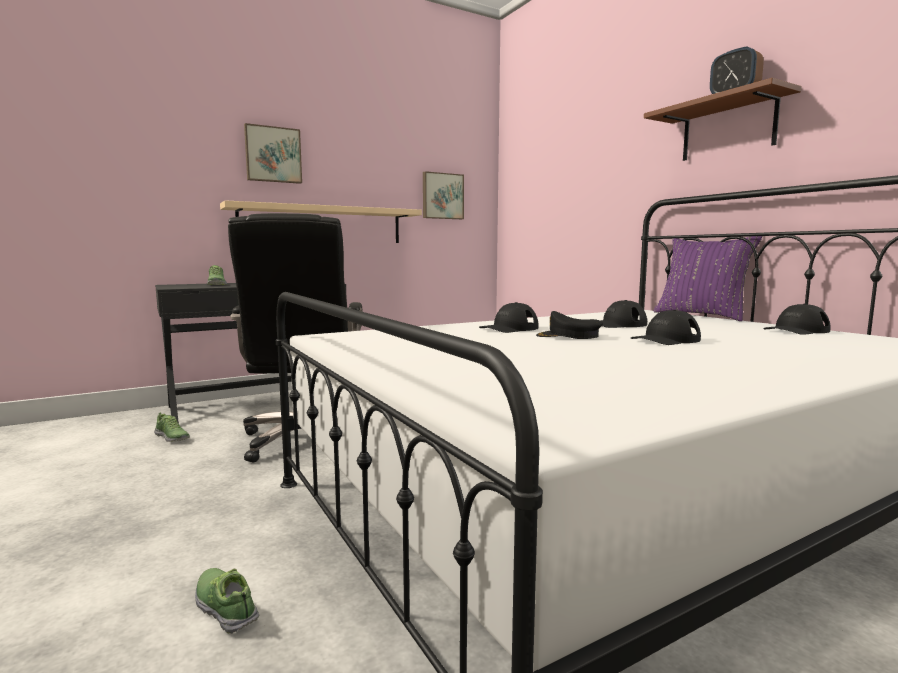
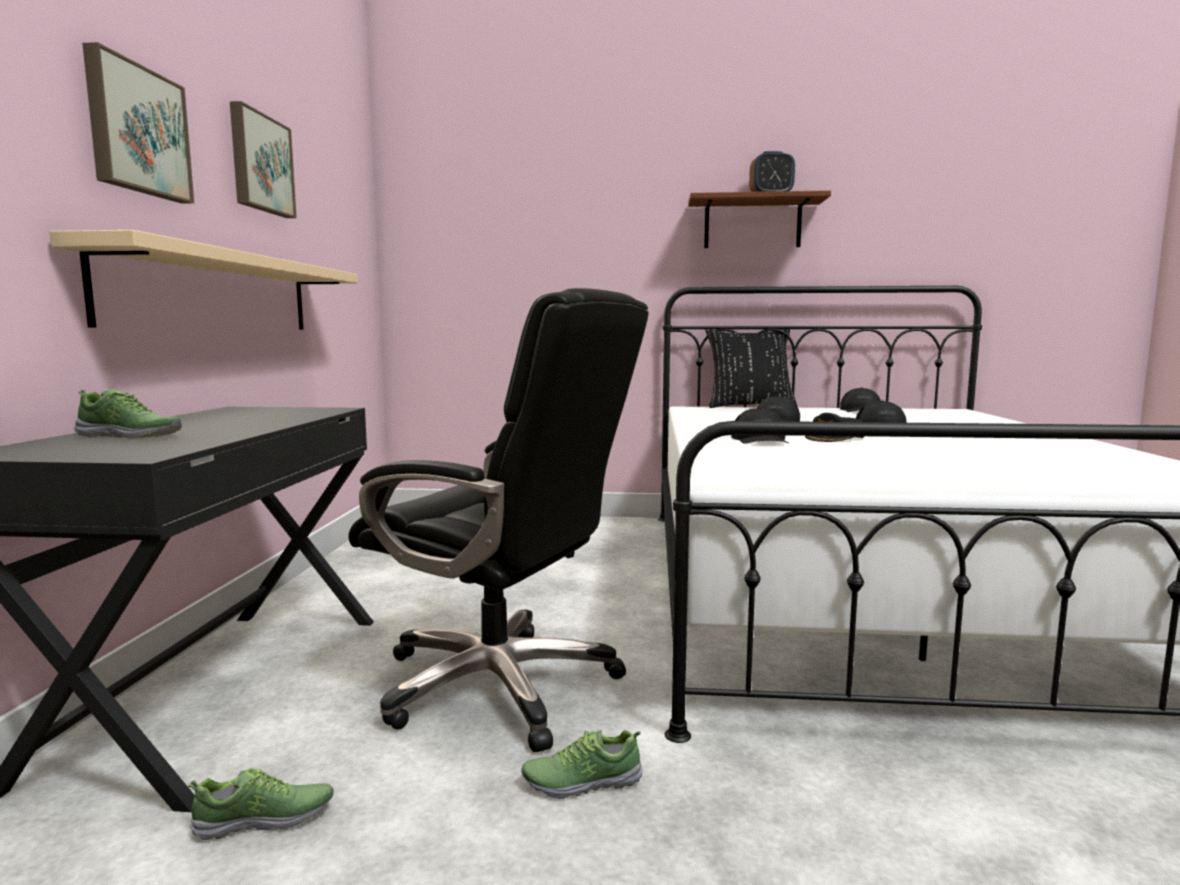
camera: 55 degrees left, 0 degrees up
(226, 607) = (1034, 846): shoe -> shoe (582, 781)
(442, 196) = (336, 251): picture -> picture (260, 164)
(701, 316) = (749, 407): purple pillow -> black pillow

